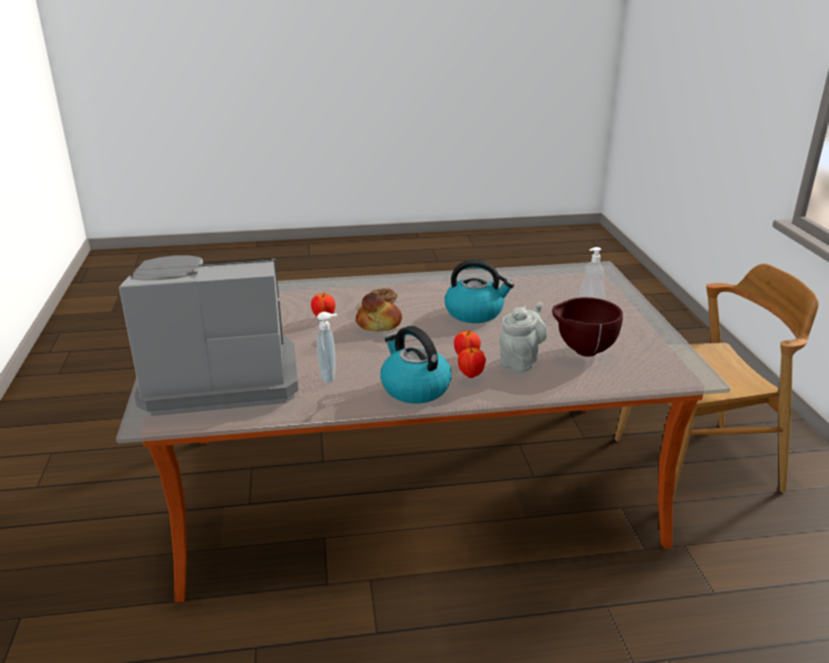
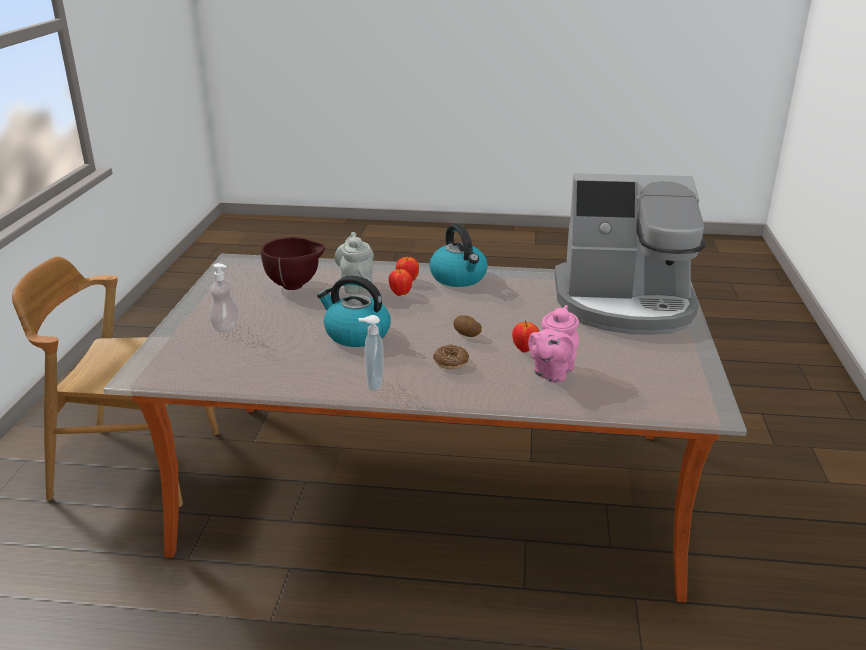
camera: 165 degrees left, 0 degrees up
(300, 303) = (552, 373): none -> pink teapot
(329, 376) = (527, 293): soap dispenser -> soap dispenser (373, 384)
(379, 324) = (466, 334): bread -> potato
(520, 360) = (356, 286): grey teapot -> grey teapot turned 120 degrees clockwise

